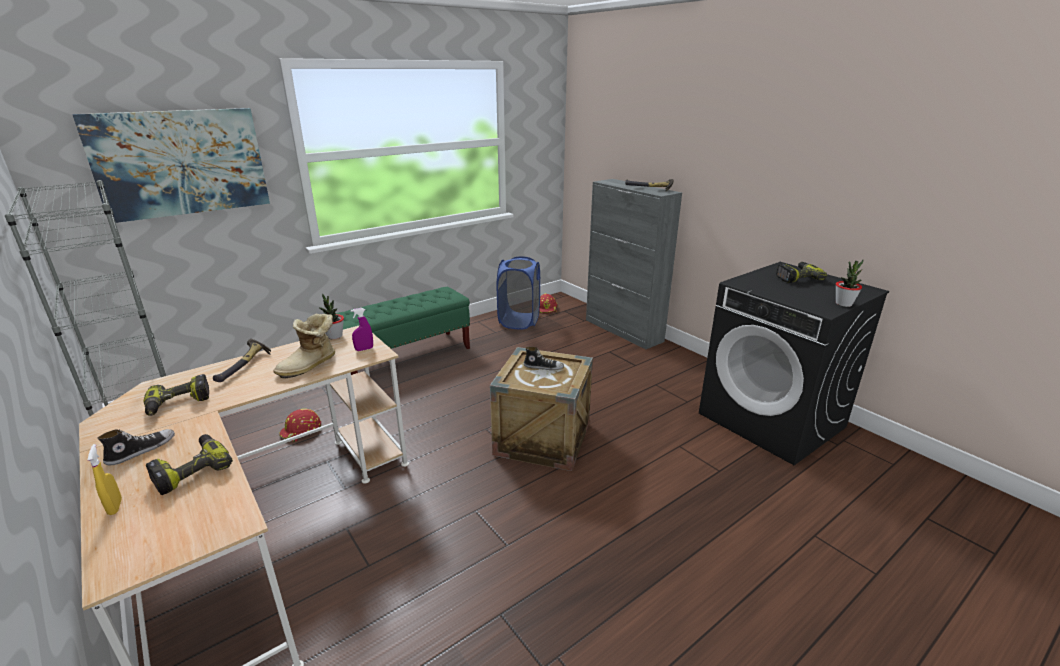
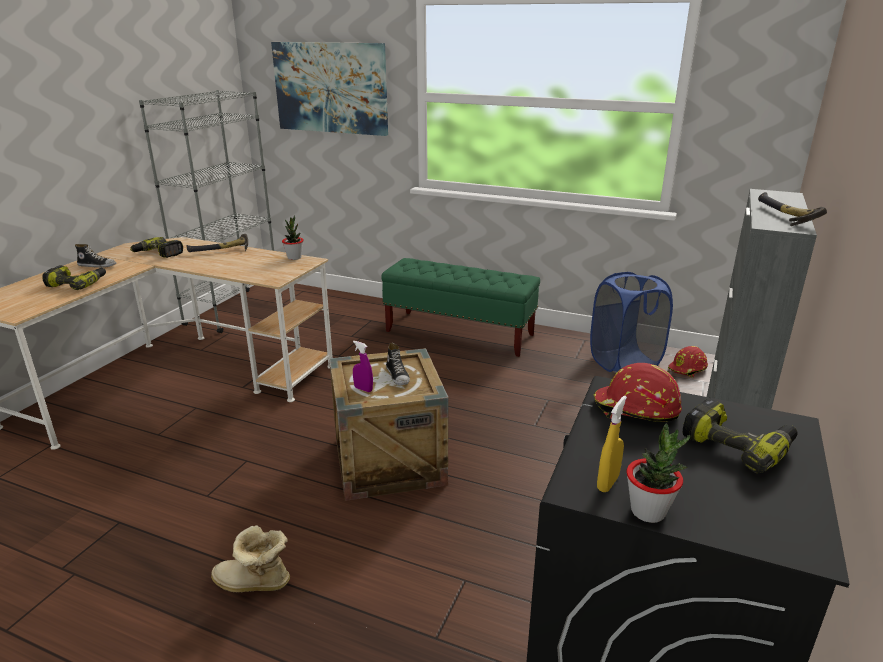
camera: 60 degrees right, 0 degrees up
(115, 507) = (36, 281): yellow spray bottle -> yellow spray bottle (607, 483)
(301, 431) = (302, 340): red hard hat -> red hard hat (635, 409)
(310, 366) = (235, 267): boot -> boot (253, 584)
(364, 349) = (279, 273): purple spray bottle -> purple spray bottle (363, 389)

